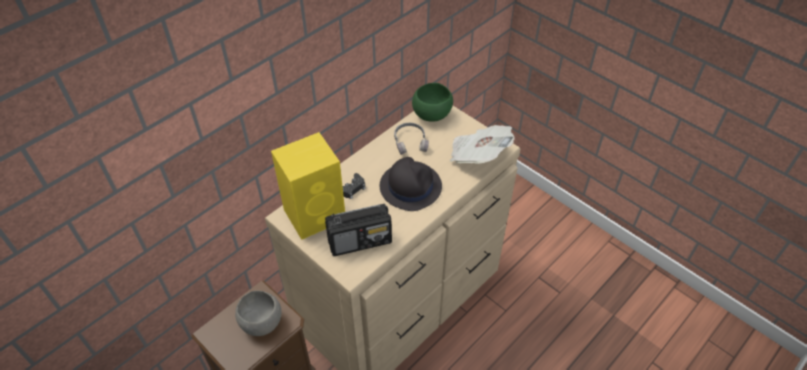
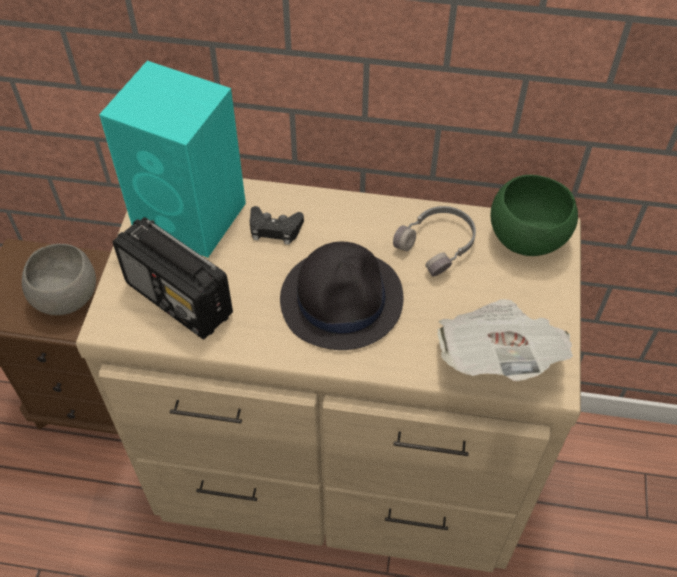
camera: 55 degrees right, 5 degrees up
(316, 214) = (192, 216): yellow speaker -> turquoise speaker

